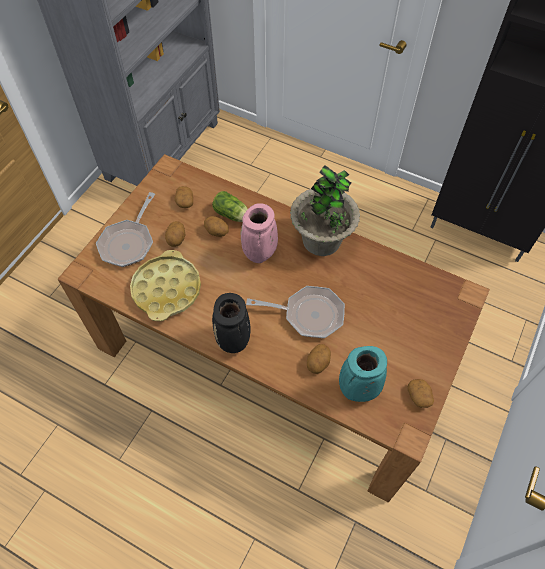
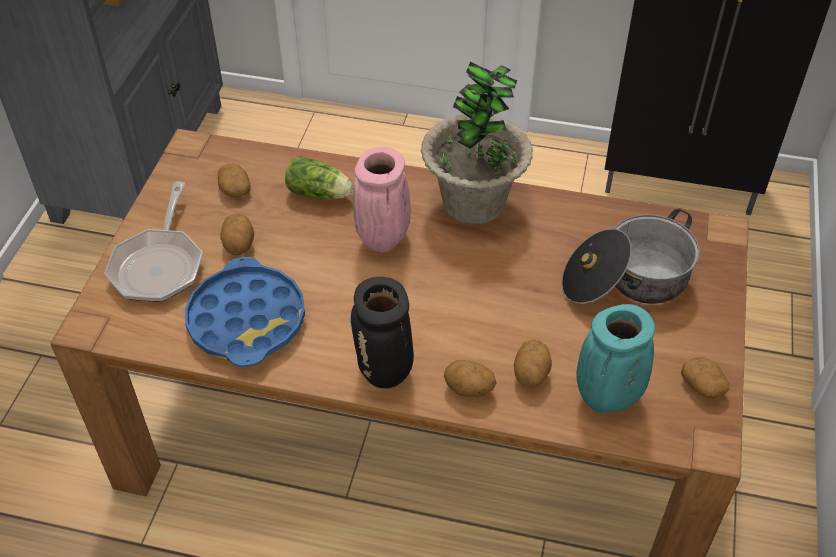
camera: 15 degrees left, 10 degrees down
(167, 289) = (247, 320): yellow tray -> blue tray
(216, 232) = (302, 223): potato -> potato (468, 389)
(308, 314) = (490, 308): frying pan -> none
(397, 314) = (626, 280): none -> cooking pot

